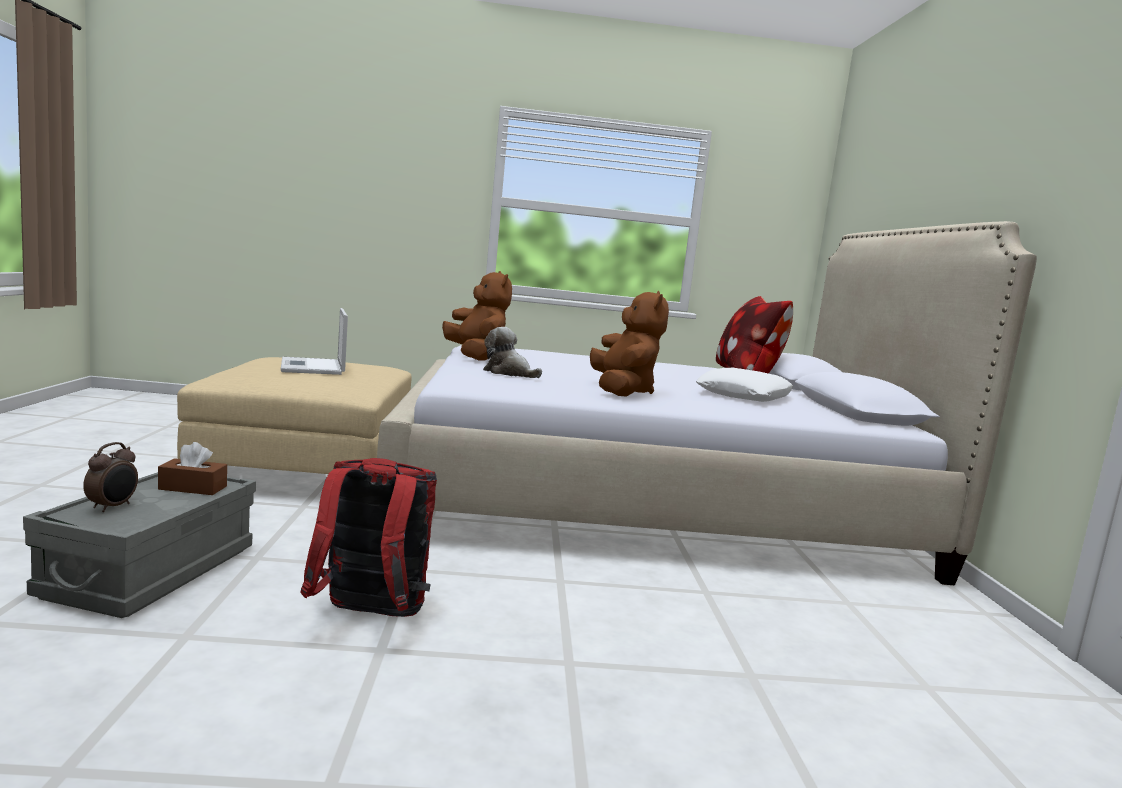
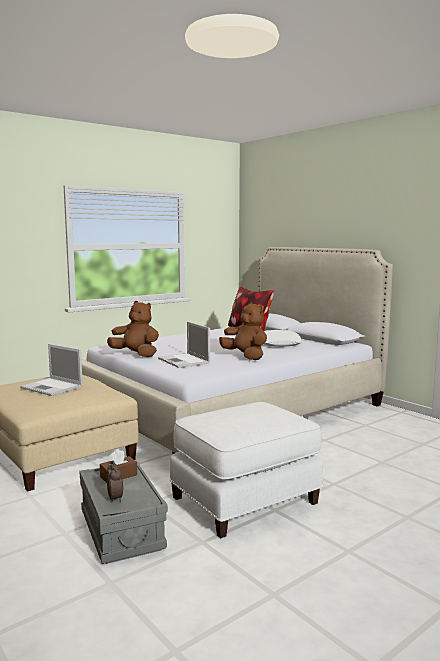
camera: 35 degrees left, 0 degrees up
(370, 616) = (246, 501): red backpack -> white ottoman
(509, 373) = (184, 361): plush toy -> laptop

